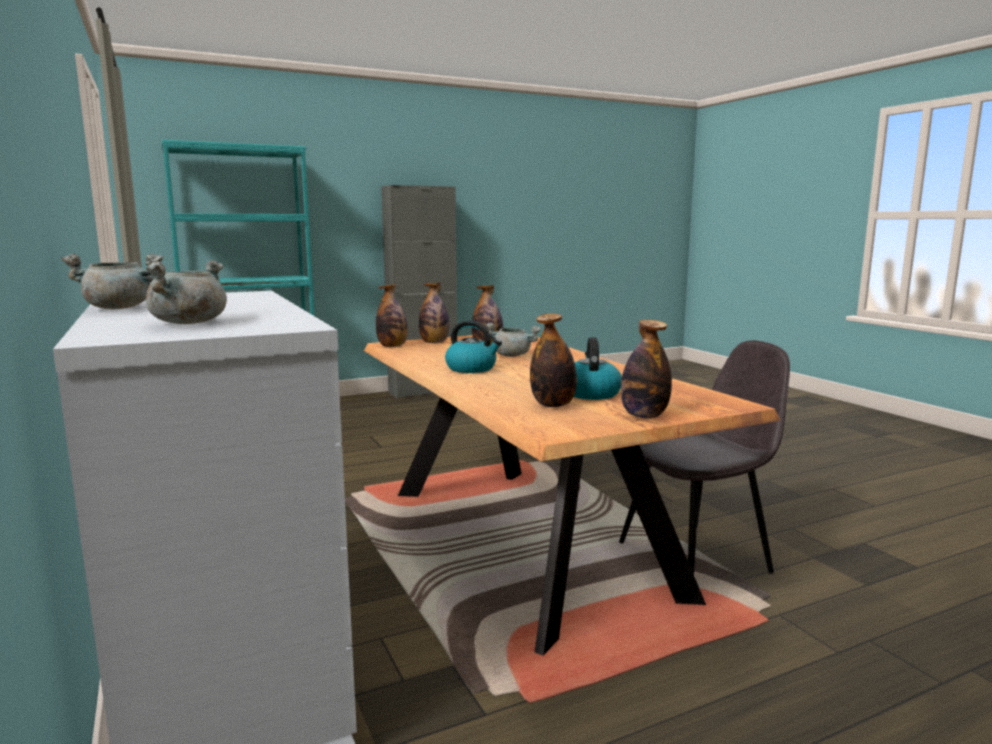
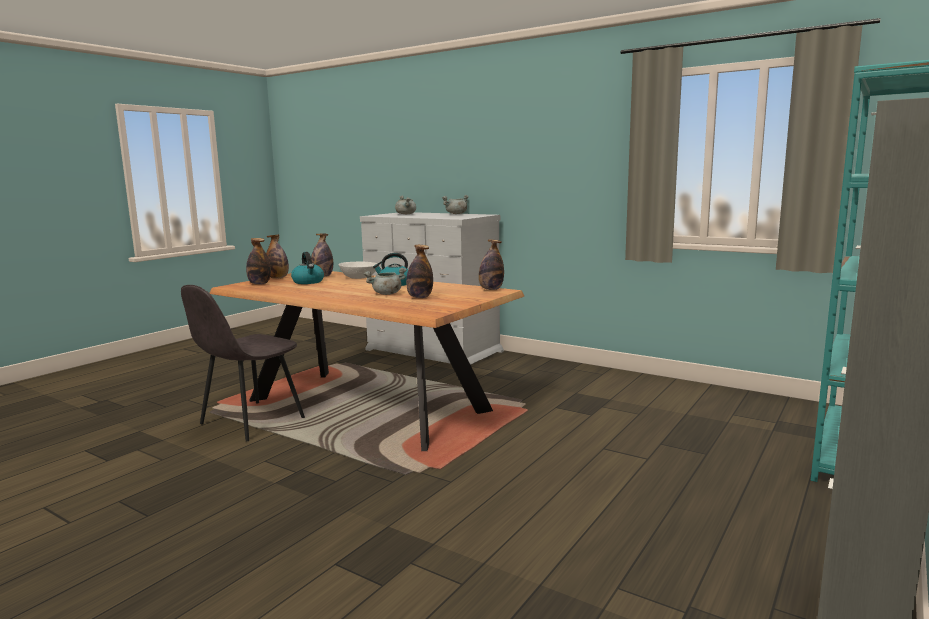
camera: 150 degrees right, 0 degrees up
(434, 342) = (472, 296): bottle -> bottle (259, 284)
(496, 390) = (358, 278): none -> white bowl

